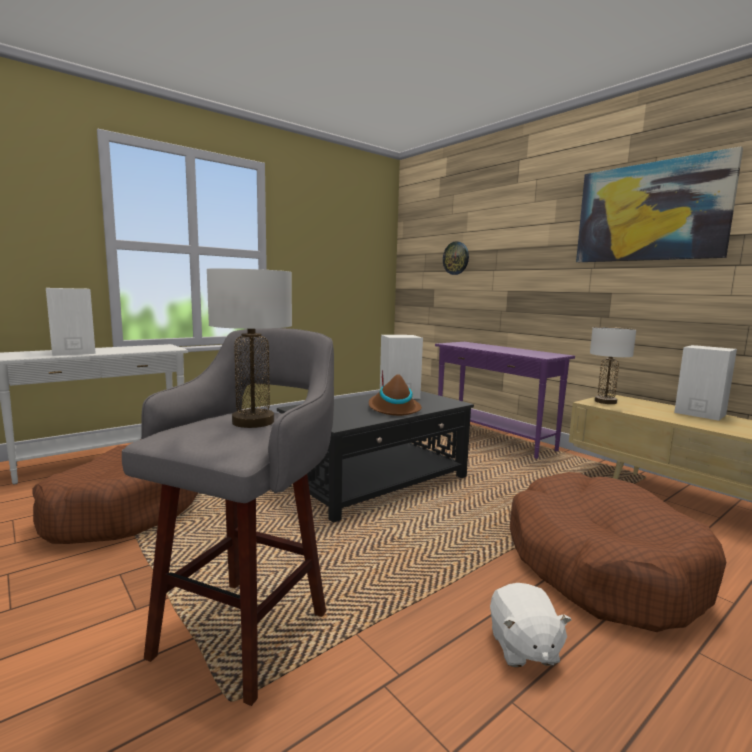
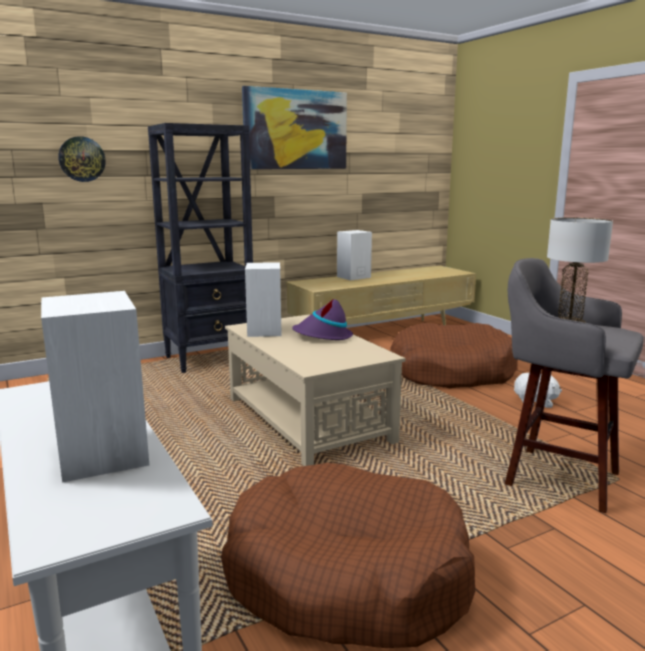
camera: 80 degrees left, 5 degrees up
(377, 482) = (307, 419): black coffee table -> beige coffee table
(393, 409) = (323, 336): brown hat -> purple hat
(494, 438) = (210, 359): purple console table -> black bookcase
(605, 401) = (315, 286): table lamp -> none

